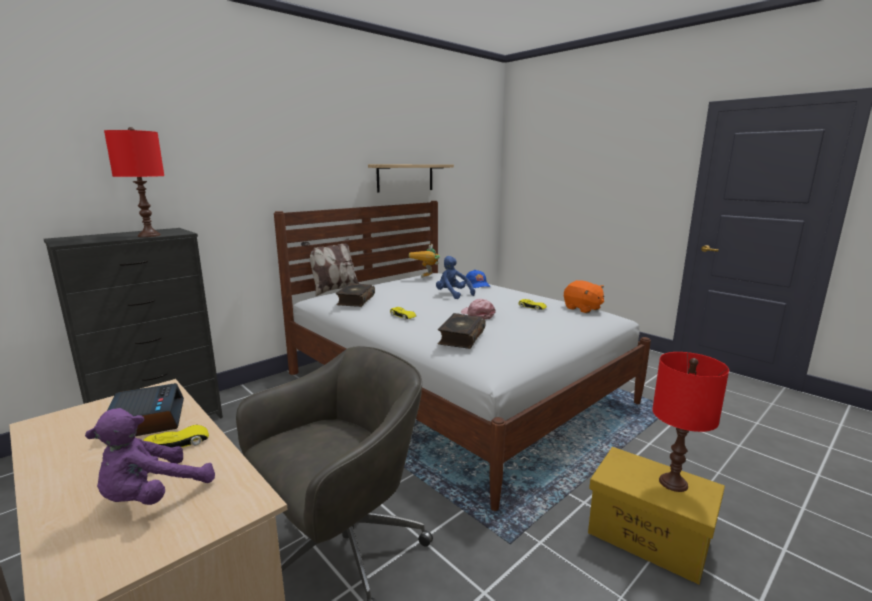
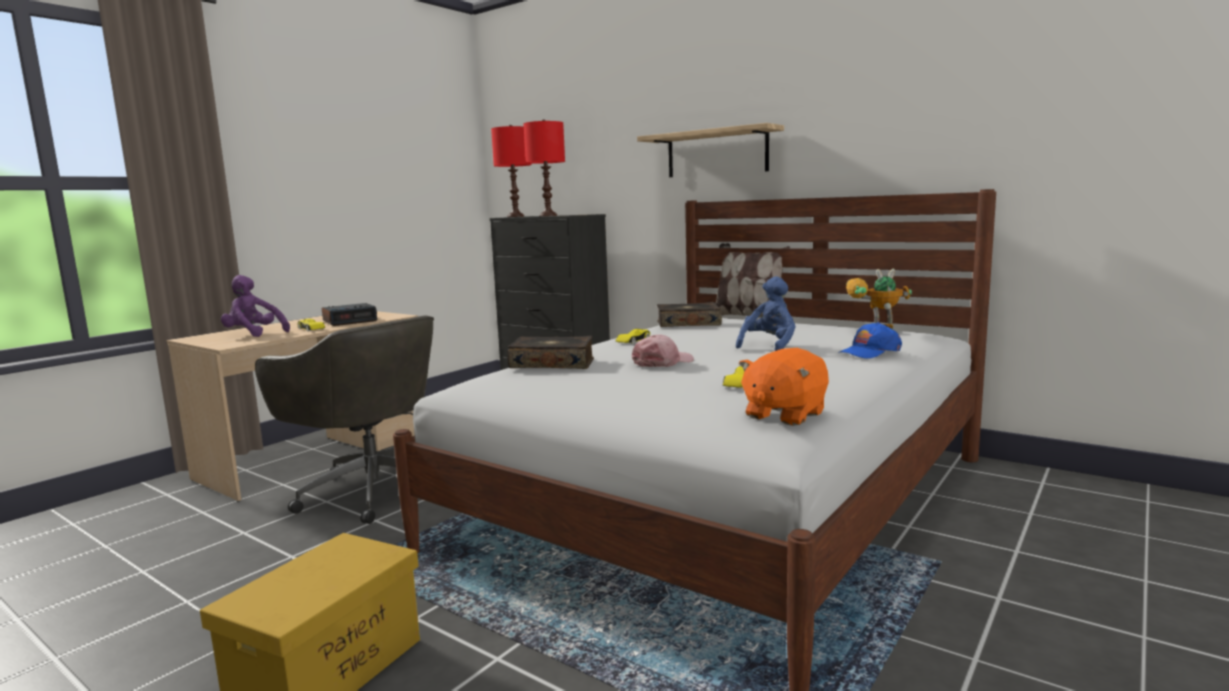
camera: 80 degrees right, 5 degrees down
(405, 177) = (929, 145): shelf -> shelf (717, 153)
(673, 483) = (306, 590): red table lamp -> red table lamp (516, 216)

